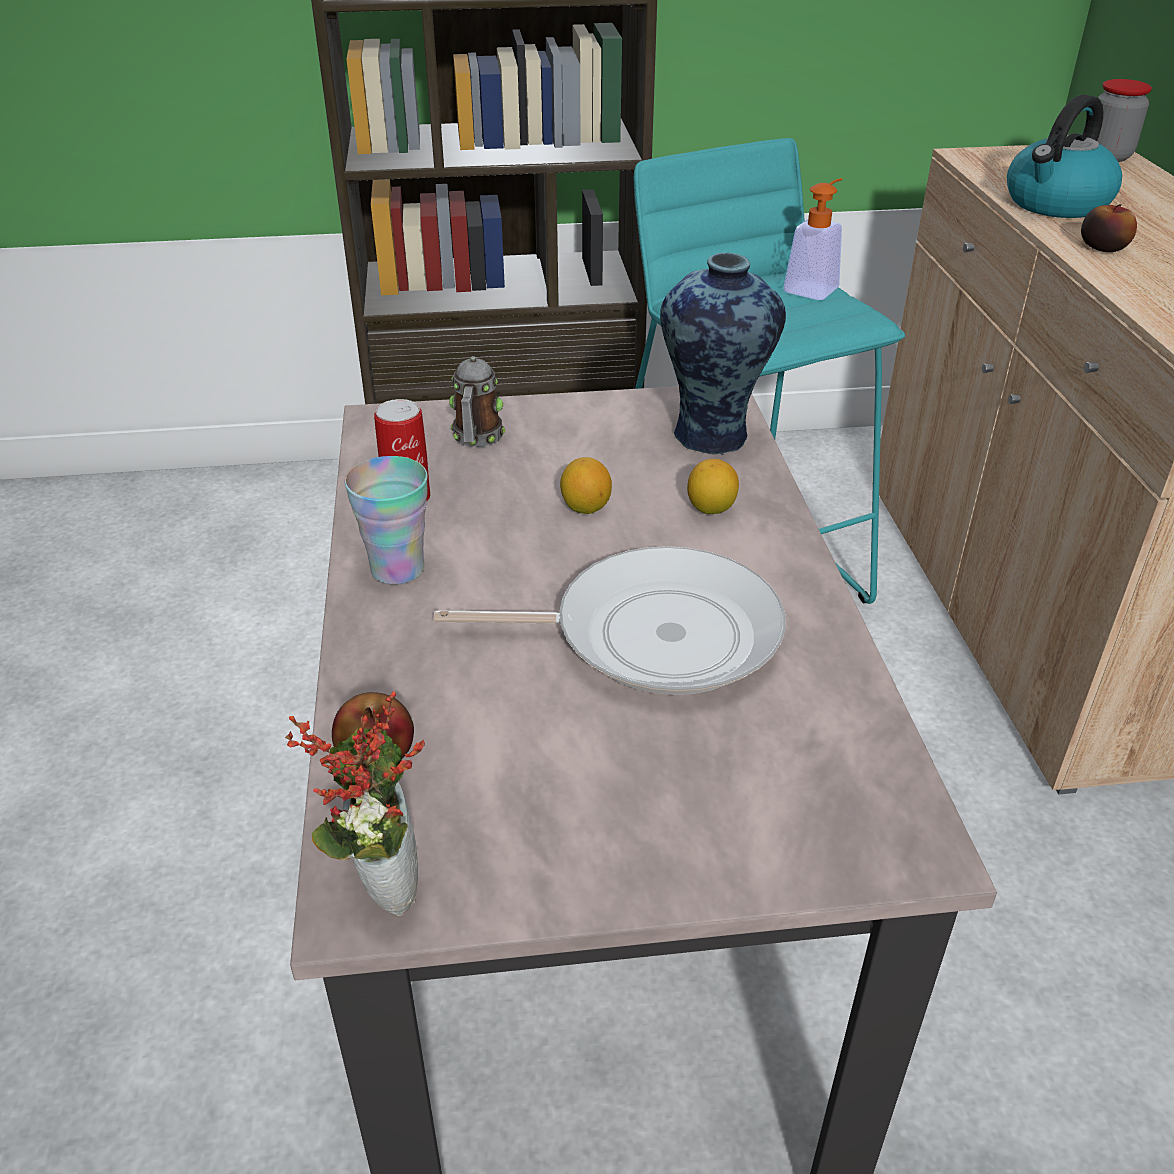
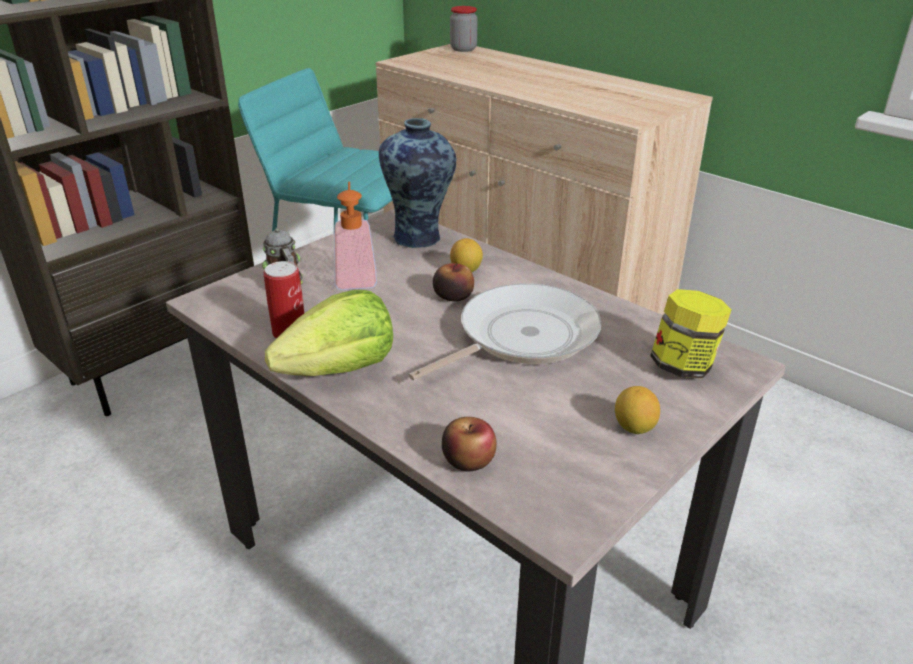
camera: 40 degrees left, 5 degrees down
(380, 882) = (560, 512): potted plant -> none
(397, 569) = (340, 370): cup -> lettuce
(585, 508) = (401, 296): lemon -> lemon (634, 427)
(815, 287) = (363, 153): soap dispenser -> soap dispenser (355, 276)
(818, 798) = (683, 366): none -> jar
(1056, 204) = (473, 74): kettle -> none
(1103, 247) = (521, 87): apple -> apple (453, 296)

